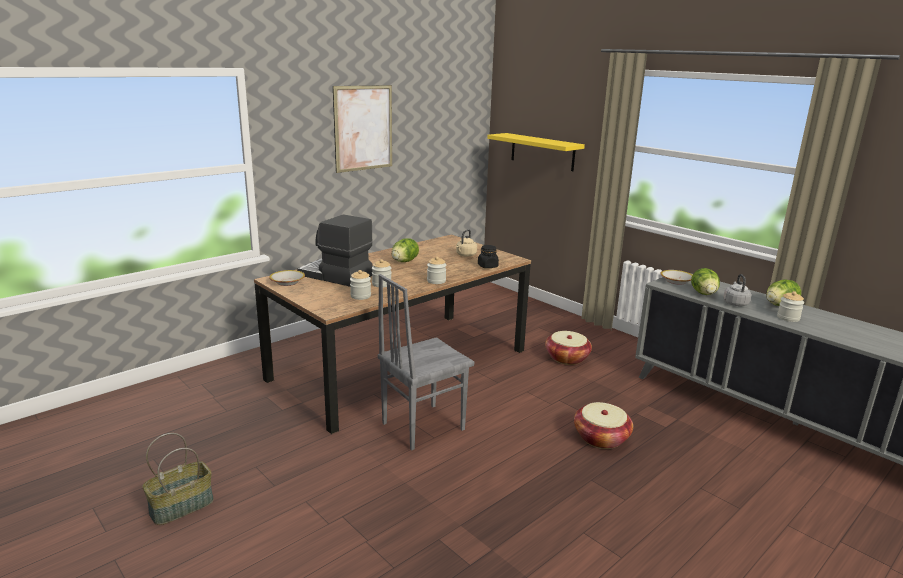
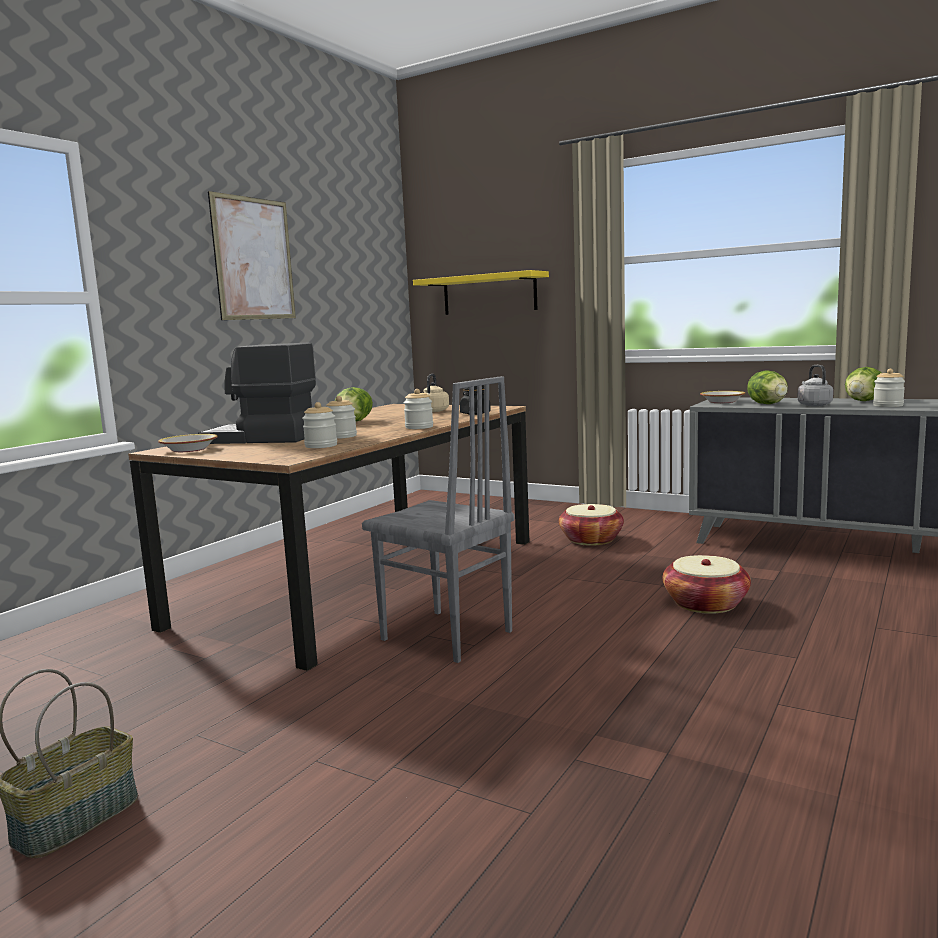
camera: 15 degrees left, 10 degrees down
(421, 426) = (446, 636): grey chair -> grey chair turned 90 degrees counterclockwise

